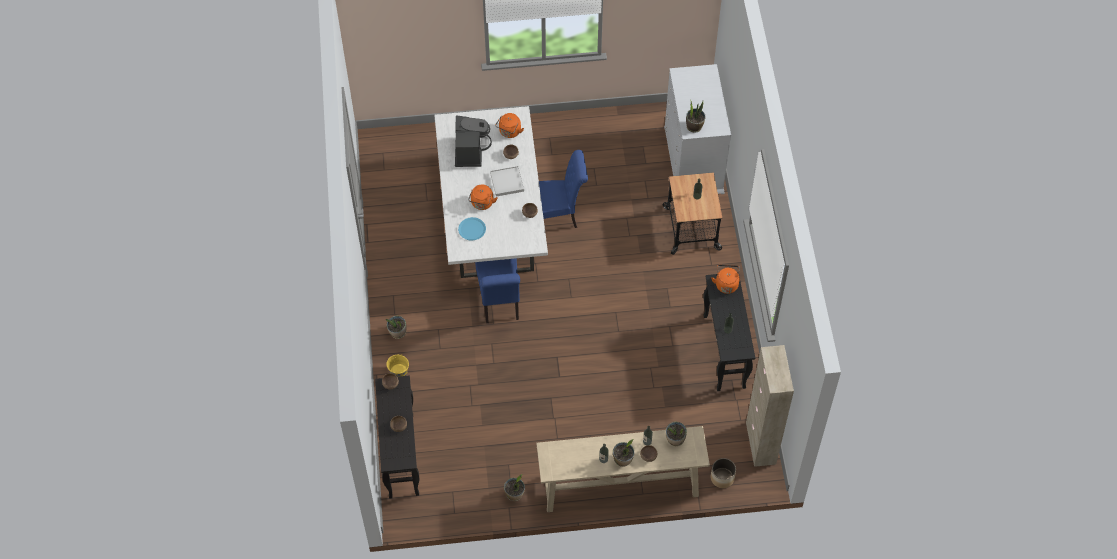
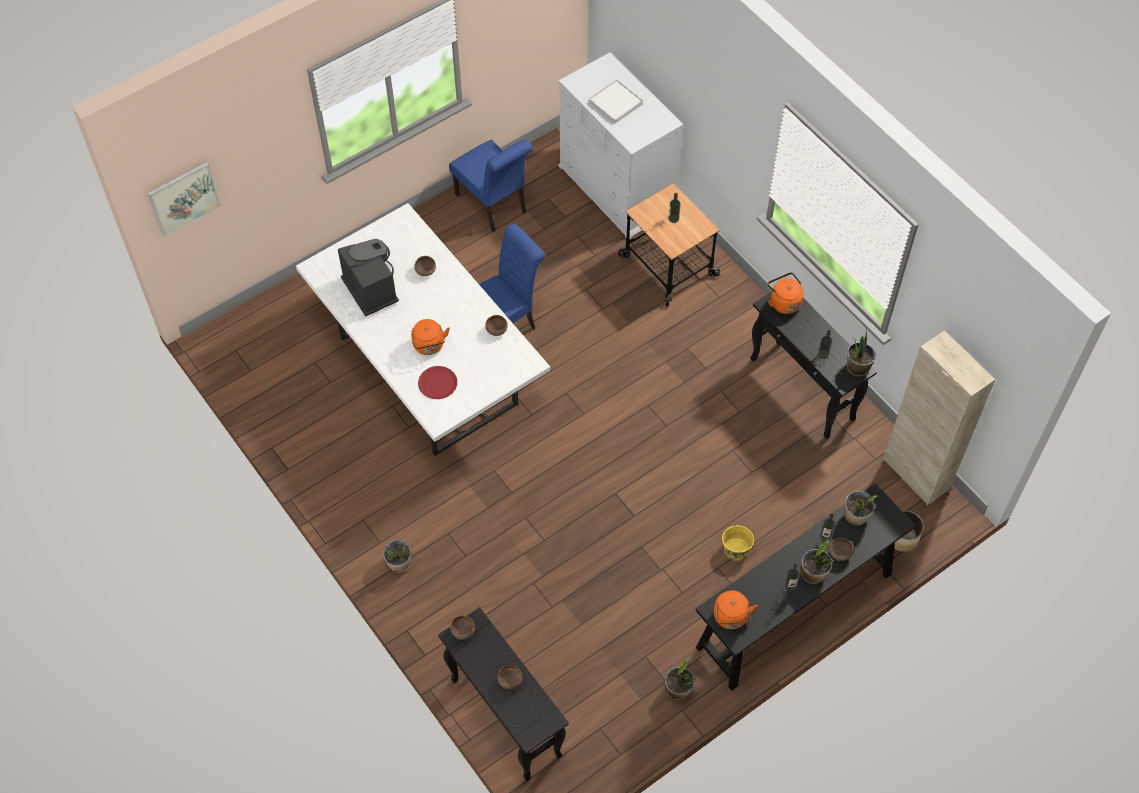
camera: 30 degrees left, 0 degrees up
(376, 41) = (184, 198): none -> picture
(398, 371) = (432, 612): yellow bucket -> yellow bucket (736, 549)
(472, 229) = (437, 383): blue plate -> red plate
(500, 304) = (503, 464): blue chair -> blue chair (494, 206)
(507, 182) = (442, 305): white tray -> white tray (615, 103)
(509, 132) = (405, 244): orange kettle -> orange kettle (731, 618)
(619, 486) = (793, 611): beige console table -> black console table
(694, 126) = (634, 133): potted plant -> potted plant (857, 367)

